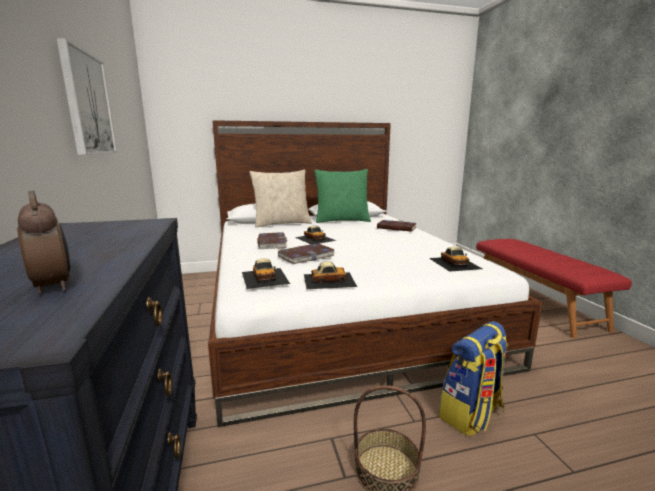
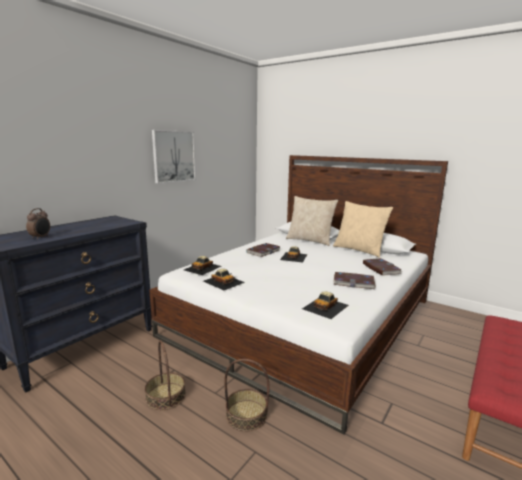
camera: 50 degrees right, 0 degrees up
(306, 256) = (252, 265): book -> book (354, 282)
(342, 220) = (359, 250): green pillow -> beige pillow
(471, 414) = (246, 415): backpack -> basket

